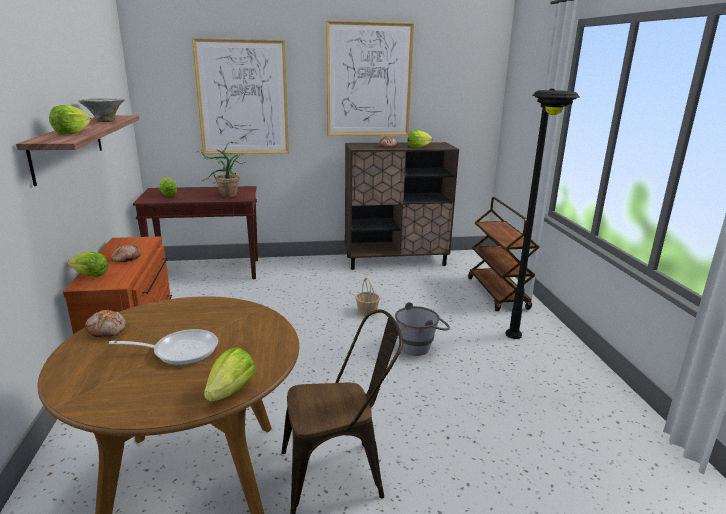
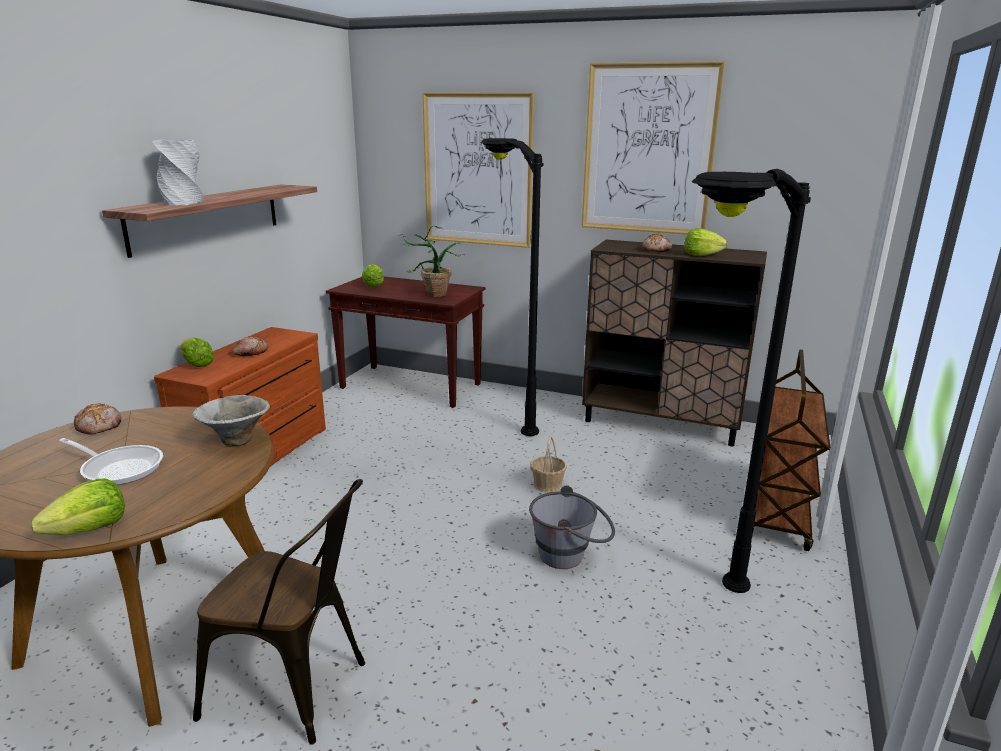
camera: 30 degrees right, 0 degrees up
(72, 133) = (183, 202): lettuce -> grey vase
(104, 121) = (257, 191): bowl -> bowl (235, 440)
(294, 273) = (506, 410): none -> black floor lamp

